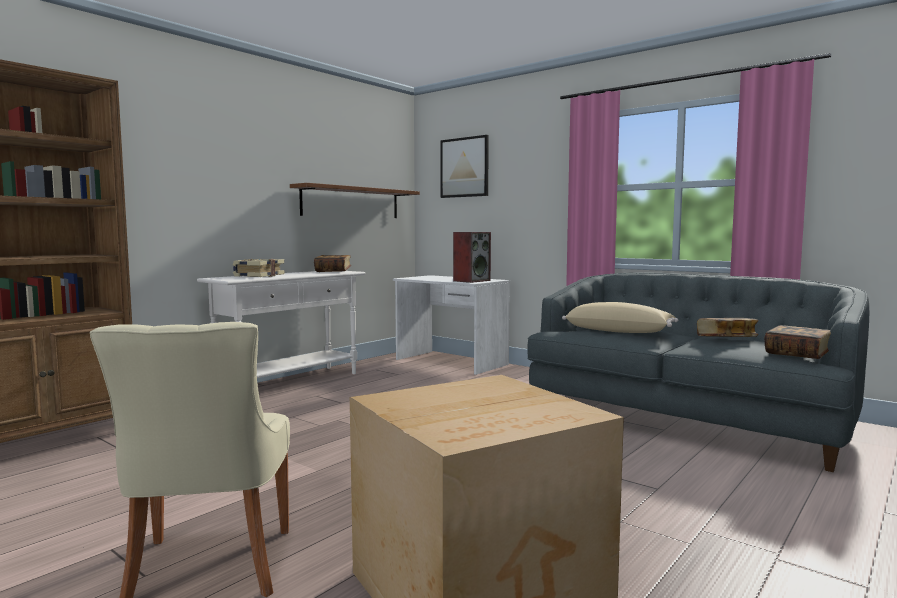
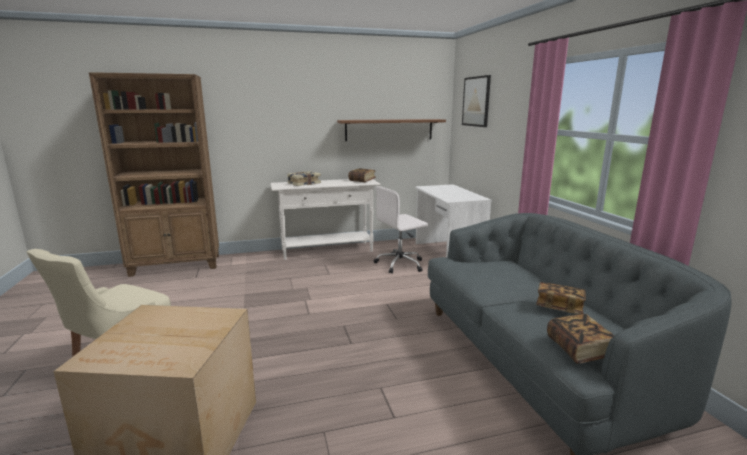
camera: 35 degrees right, 10 degrees up
(415, 378) = (400, 264): none -> white office chair
(471, 281) = (457, 197): speaker -> none
(619, 331) = (493, 272): beige pillow -> none

